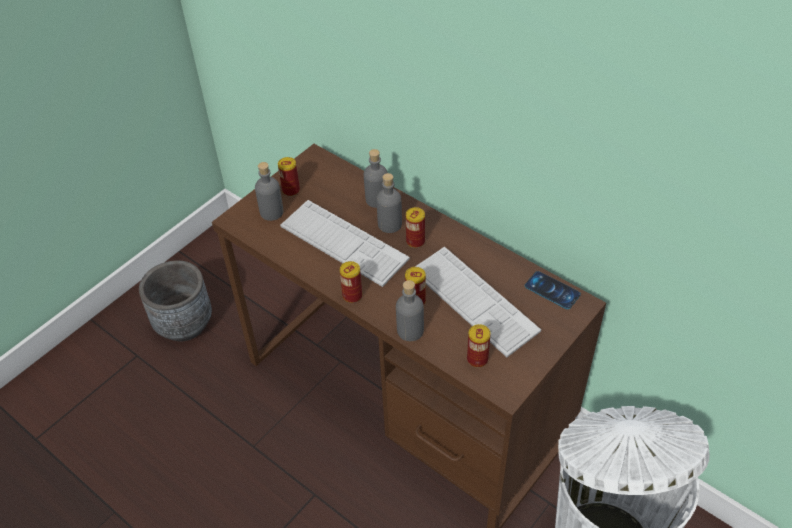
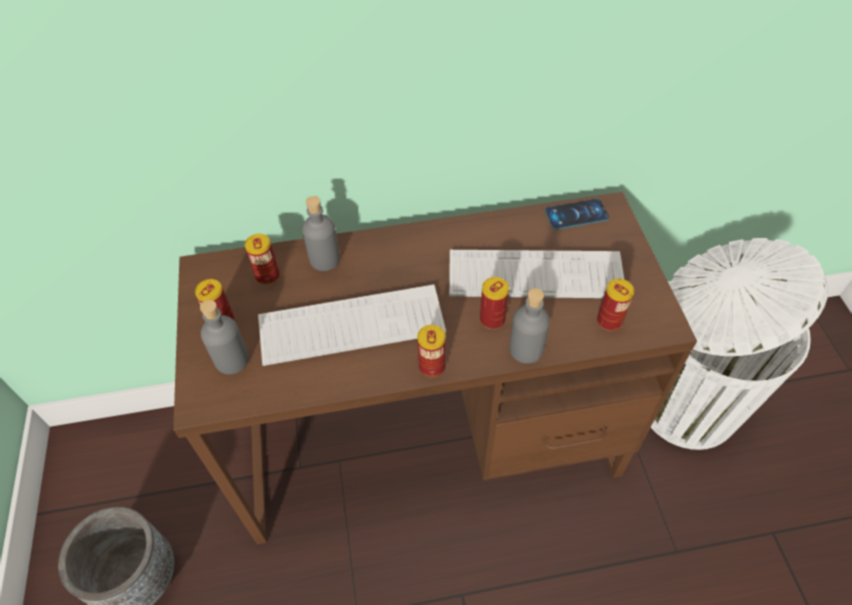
camera: 50 degrees left, 5 degrees up
(390, 224) = (369, 271): grey bottle -> none
(415, 241) = (414, 267): can -> can (267, 276)

